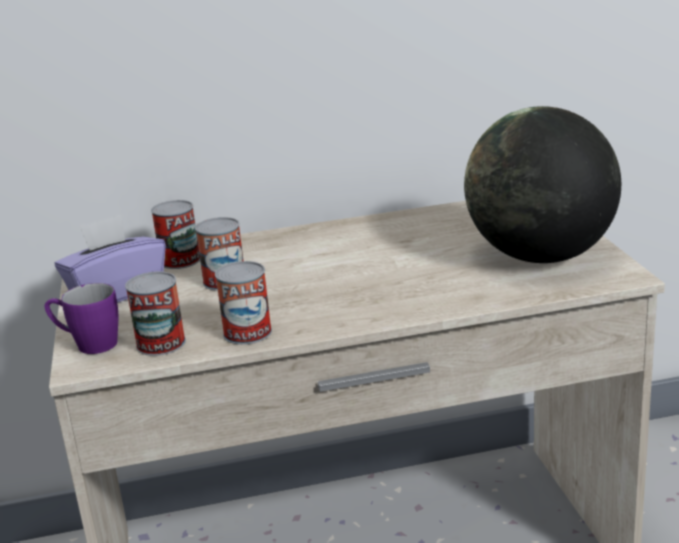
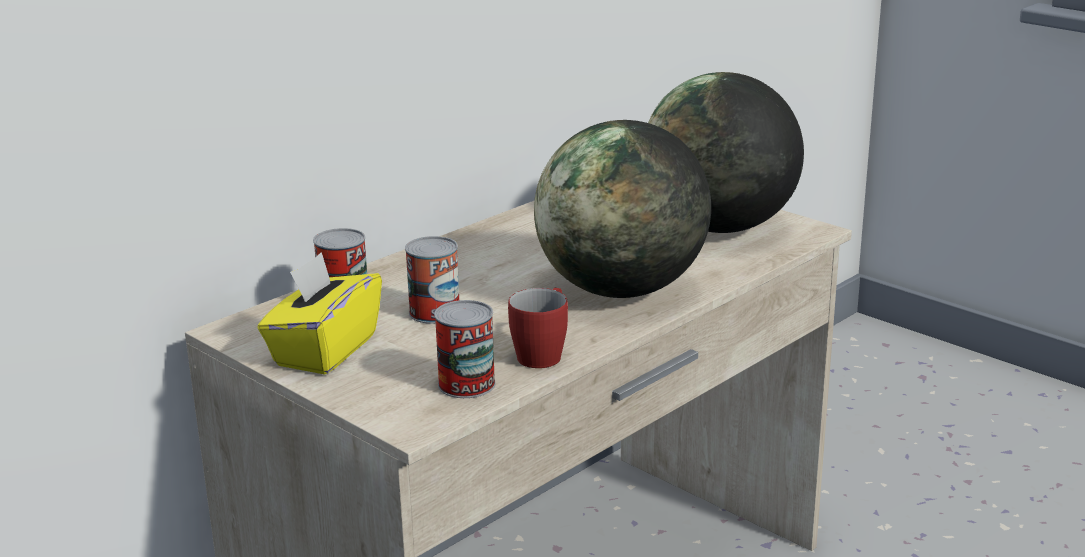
camera: 35 degrees left, 0 degrees up
(88, 345) = (383, 405): purple mug -> none
(116, 293) = (324, 350): purple tissue box -> yellow tissue box
(247, 333) = (543, 353): can -> red mug
(380, 295) = (621, 290): none -> globe

